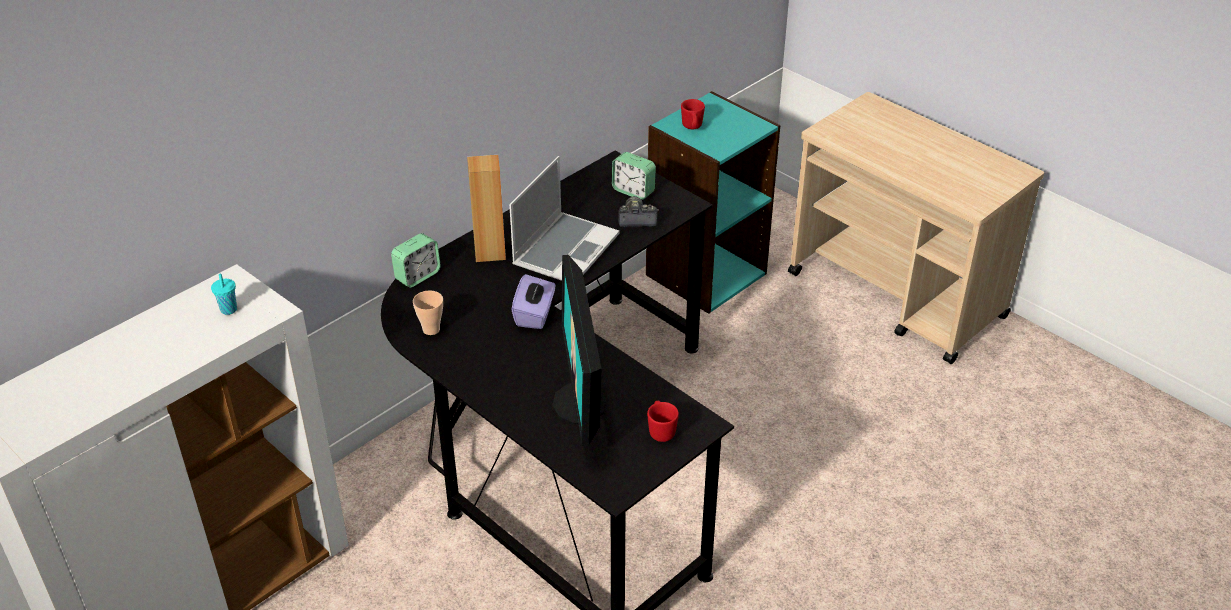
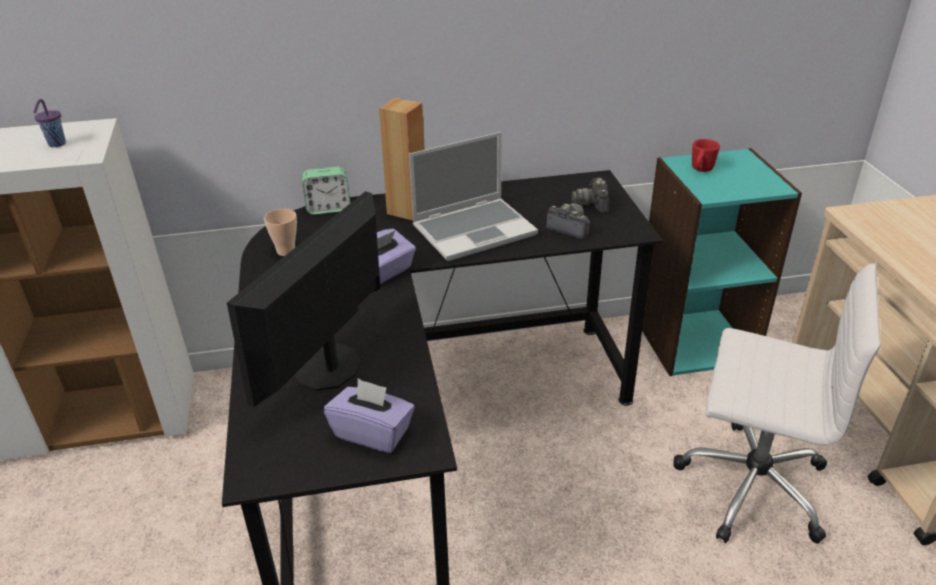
camera: 35 degrees right, 5 degrees down
(229, 310) = (56, 144): turquoise cup -> purple cup
(633, 191) = (592, 205): alarm clock -> camera
(661, 430) = (373, 433): red mug -> purple tissue box
(823, 373) = (750, 484): none -> white office chair

